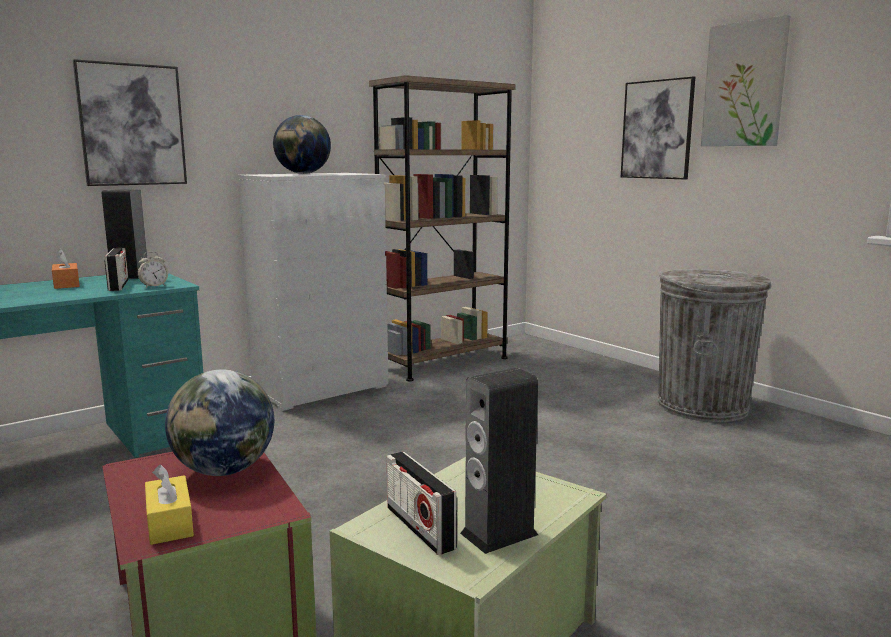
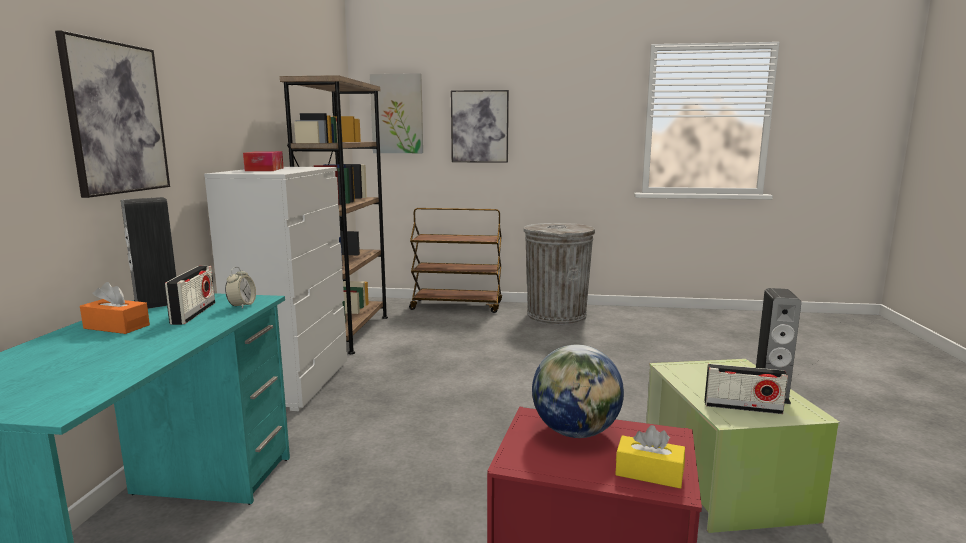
camera: 45 degrees left, 0 degrees up
(118, 285) = (194, 313): radio -> radio turned 60 degrees clockwise
(303, 173) = (264, 169): globe -> tissue box
(602, 365) = (457, 306): none -> brown cart
(744, 85) = (546, 98): picture -> picture (397, 114)

